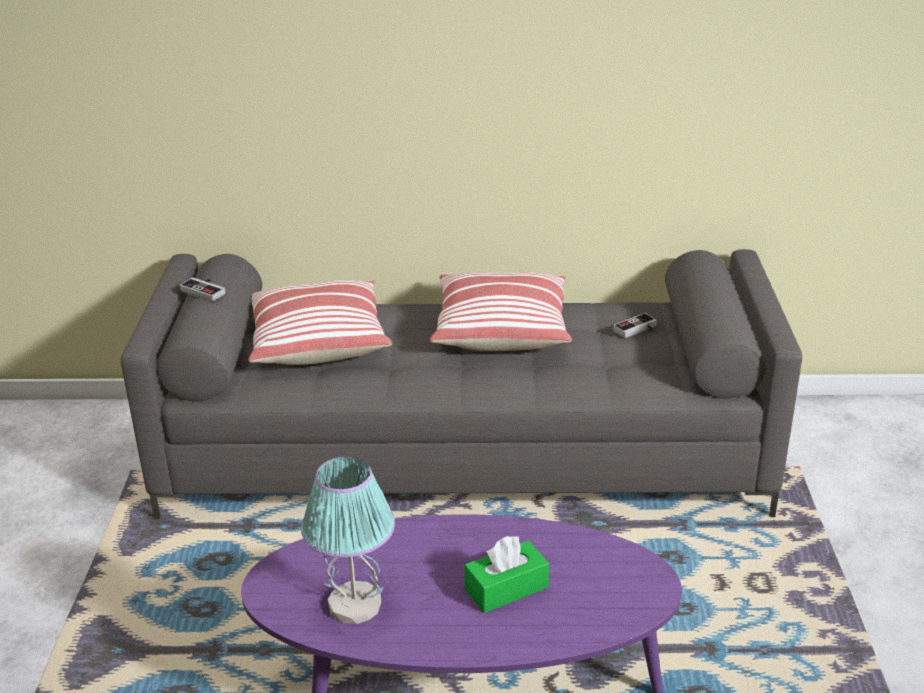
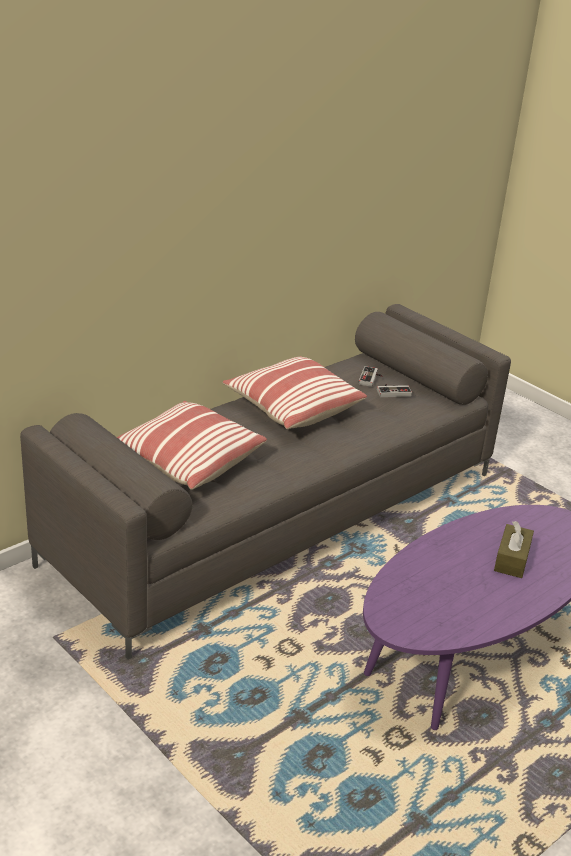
camera: 45 degrees left, 0 degrees up
(206, 290) = (108, 446): game controller -> game controller (393, 391)
(353, 605) = (455, 611): table lamp -> none
(506, 588) = (512, 559): green tissue box -> brown tissue box

